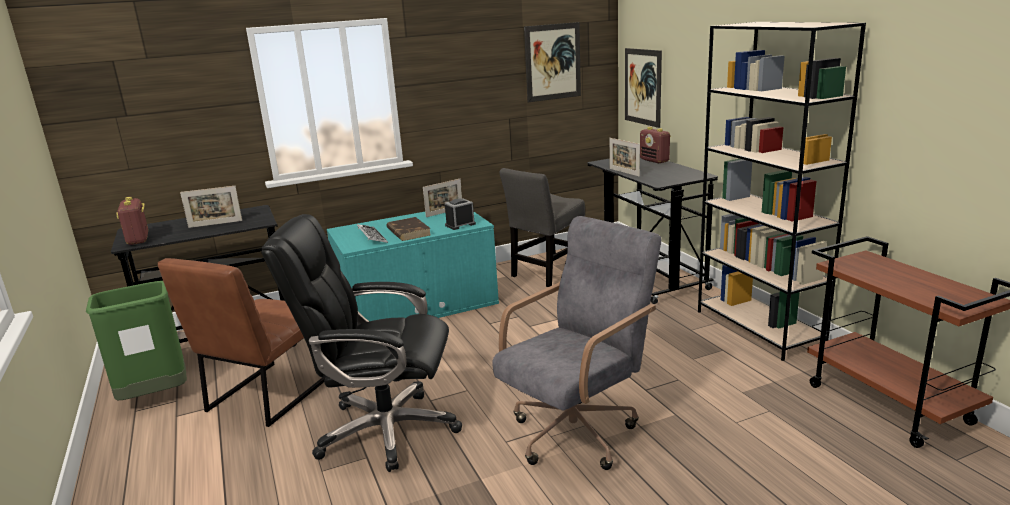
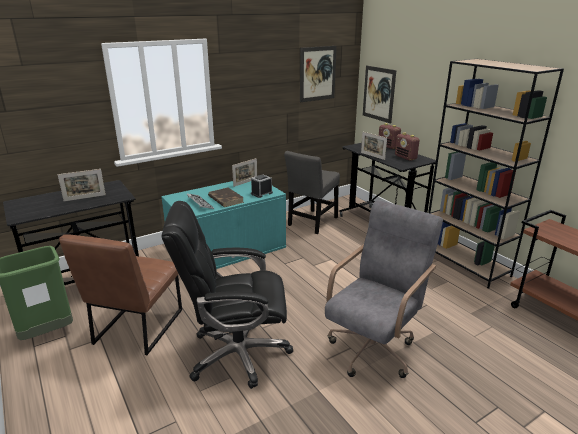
camera: 10 degrees left, 5 degrees up
(138, 240) = (26, 213): radio -> radio (406, 157)

